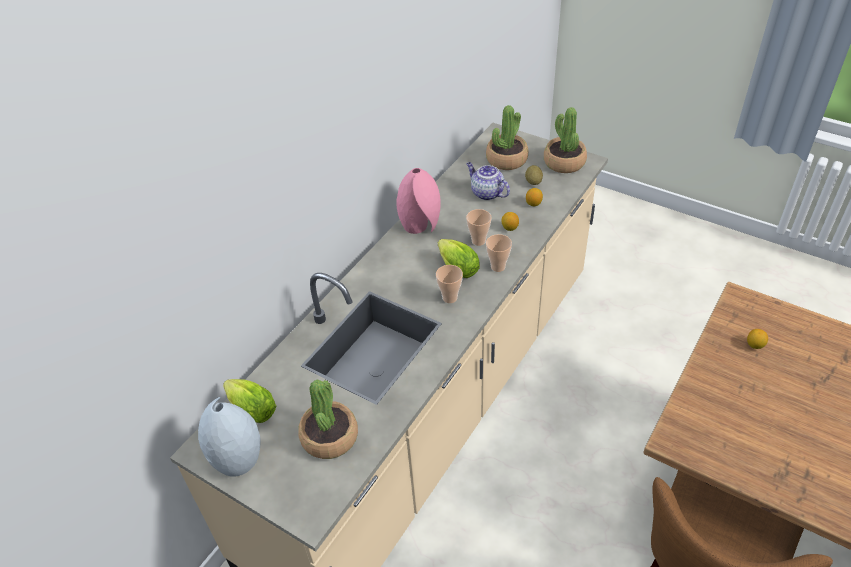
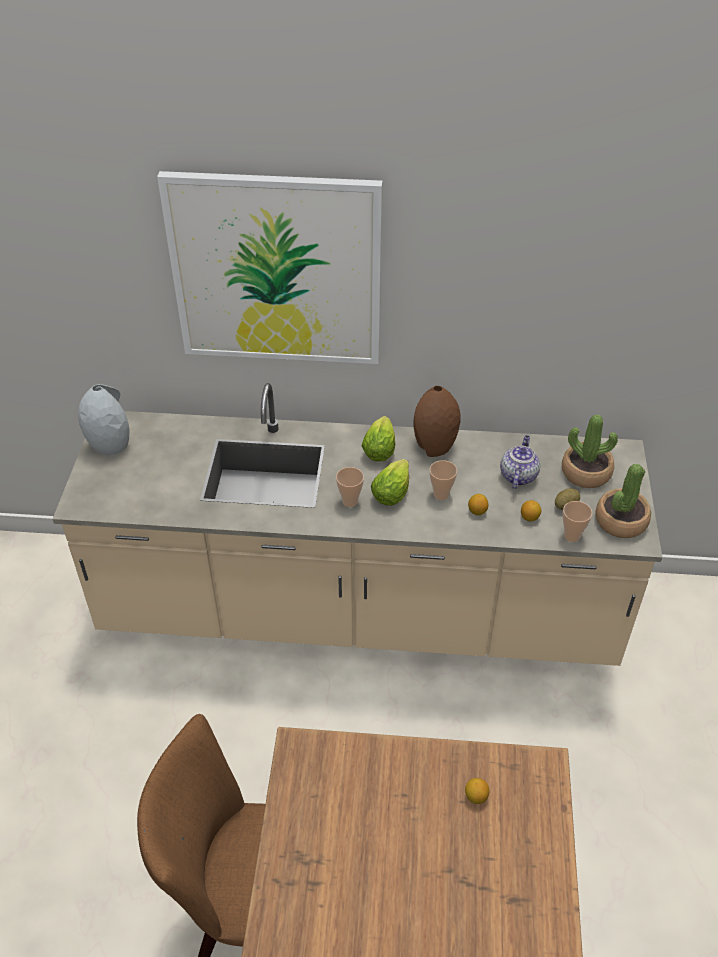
camera: 60 degrees right, 0 degrees up
(250, 409) = (159, 430): lettuce -> lettuce (380, 448)
(277, 160) = (276, 271): none -> picture
(330, 437) = (154, 486): potted plant -> none
(421, 225) = (434, 446): pink vase -> brown vase
(498, 267) = (414, 521): cup -> cup (572, 536)

